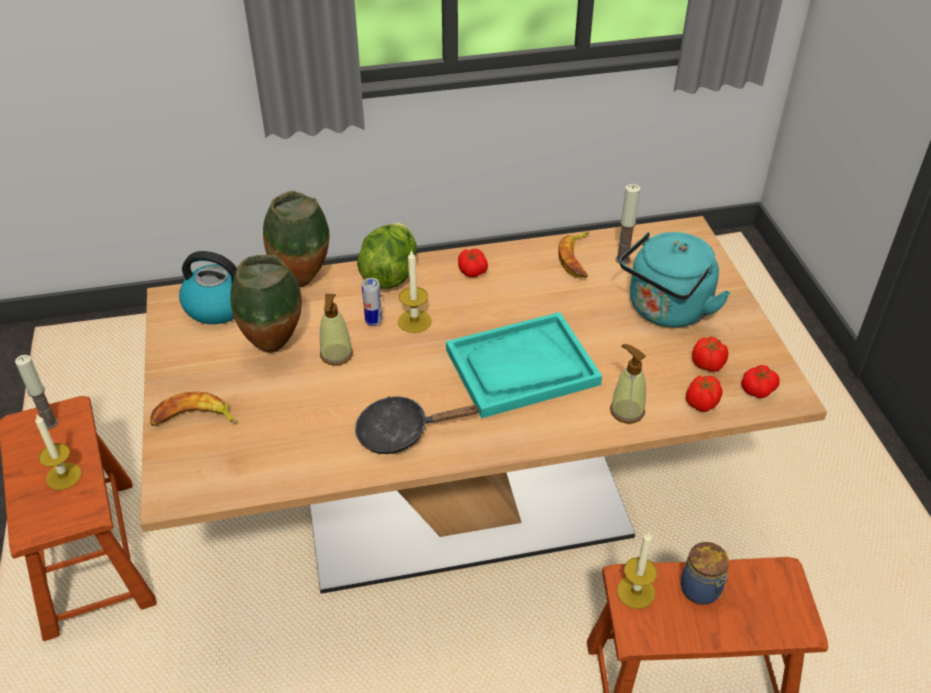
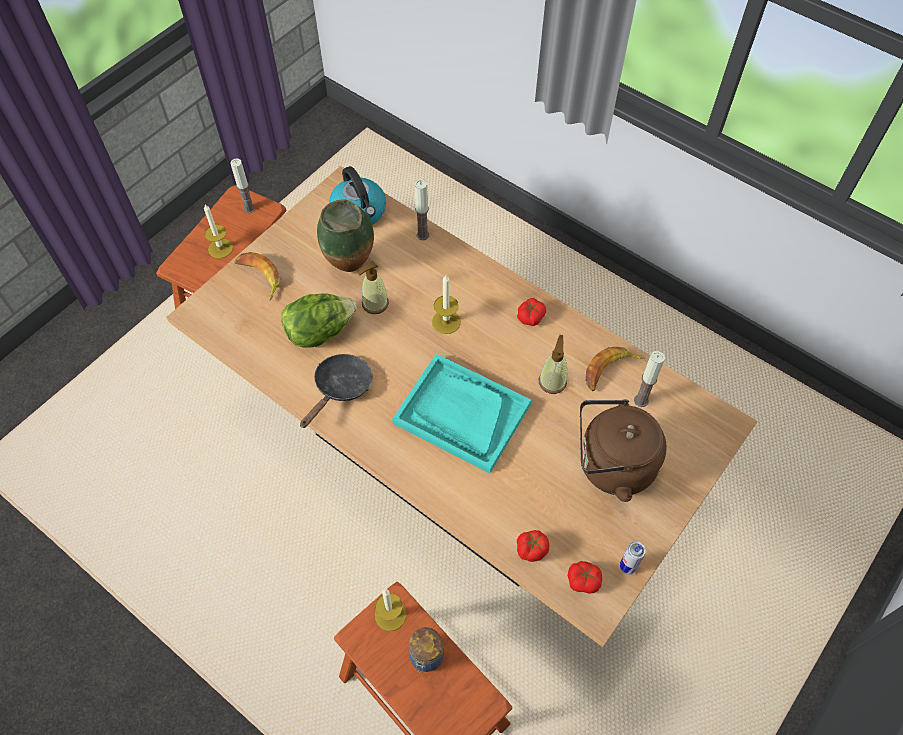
camera: 50 degrees right, 15 degrees up
(303, 282) = (422, 235): vase -> candle
(373, 321) = (423, 300): can -> can (627, 567)
(390, 274) = (477, 274): lettuce -> lettuce (320, 332)
(400, 432) = (340, 388): black frying pan -> black frying pan turned 75 degrees clockwise
(626, 411) = (478, 506): soap dispenser -> soap dispenser (552, 382)
(666, 310) = (611, 466): turquoise kettle -> brown kettle
(708, 365) = (577, 530): tomato -> none

